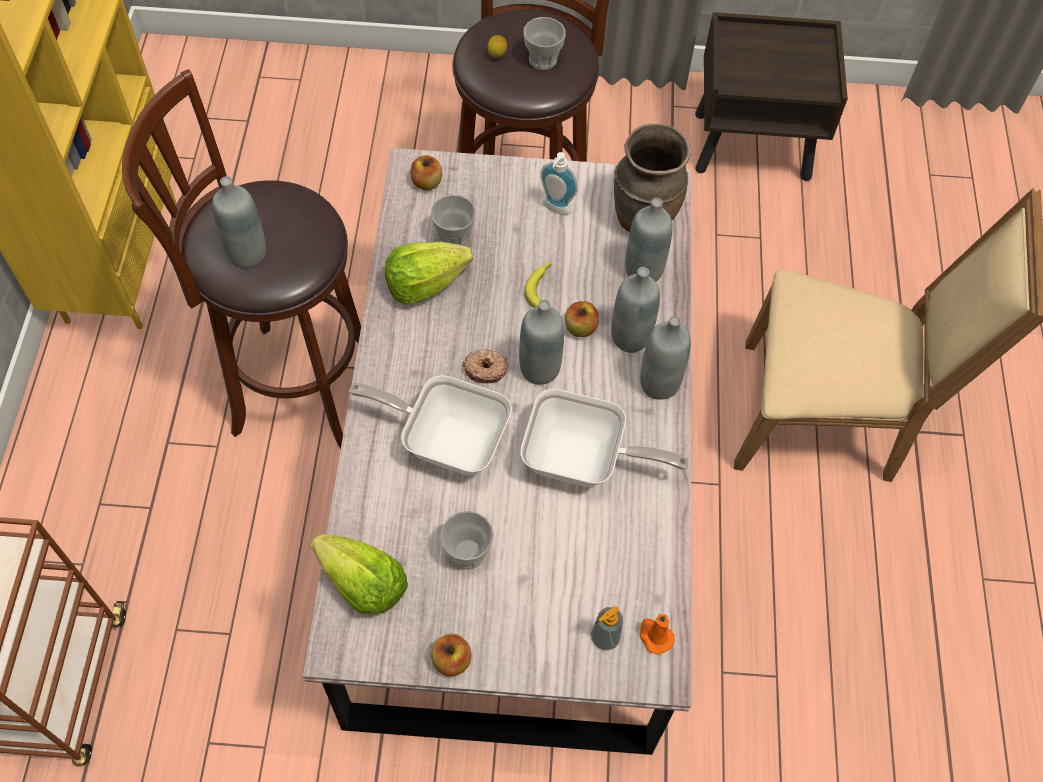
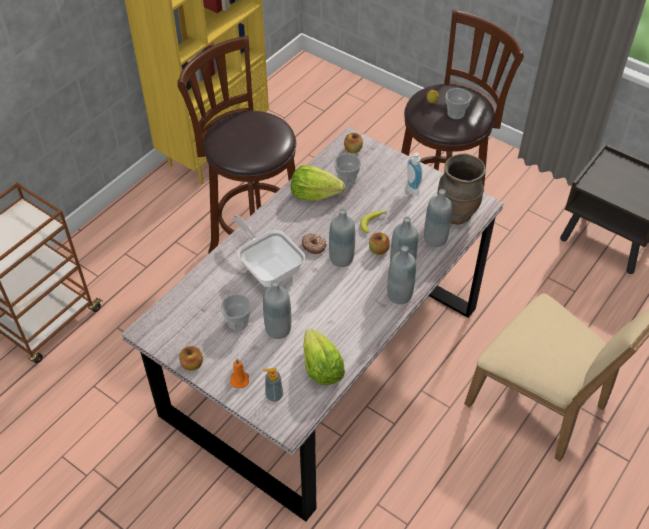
camera: 35 degrees right, 10 degrees down
(247, 254) = (235, 140): grey bottle -> grey bottle (278, 329)
(363, 584) = (178, 310): lettuce -> lettuce (321, 368)
(582, 461) = (329, 310): frying pan -> none
(655, 635) = (300, 408): orange candle -> orange candle (239, 379)

